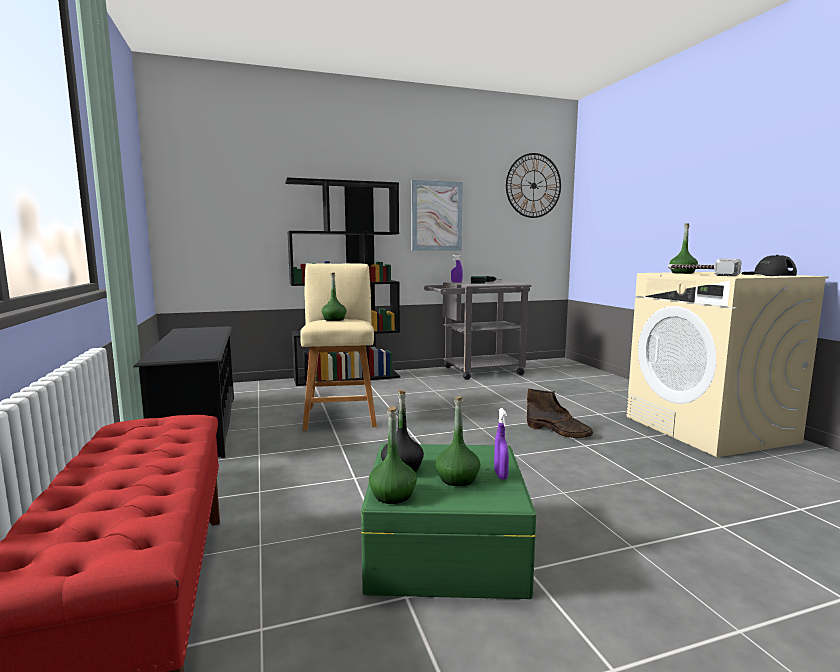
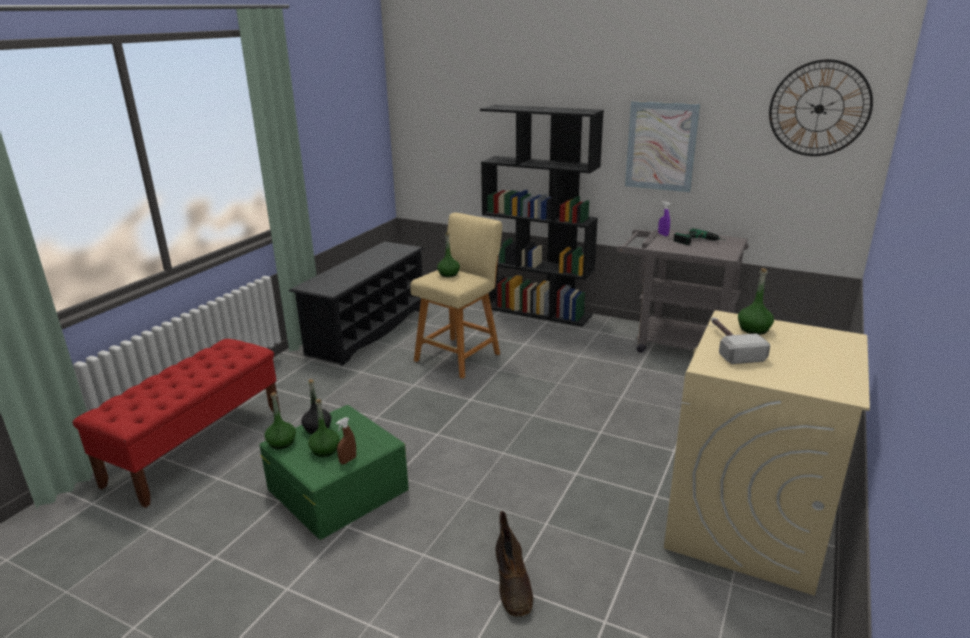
camera: 45 degrees right, 15 degrees up
(500, 475) = (348, 460): purple spray bottle -> brown spray bottle
(559, 431) = (587, 449): brown boot -> brown boot (513, 584)
(768, 275) = (806, 375): black cap -> none

